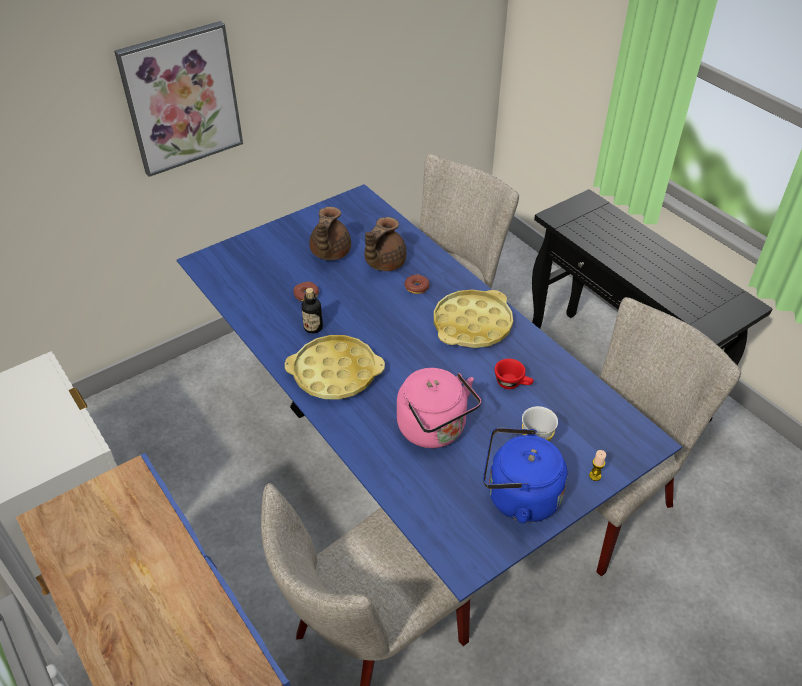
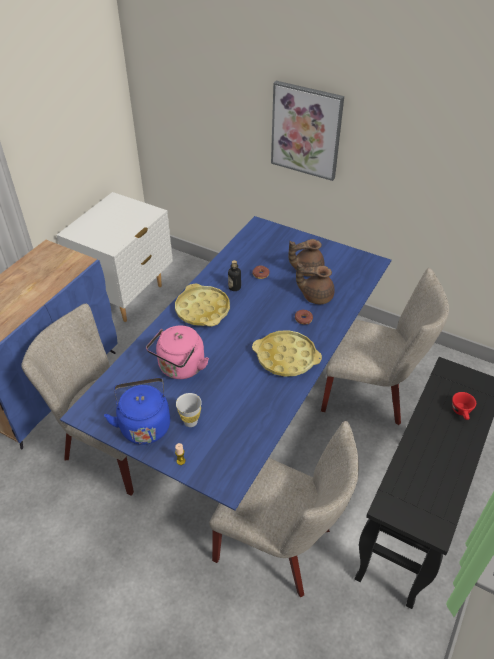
camera: 65 degrees right, 0 degrees up
(512, 383) = (242, 394): red cup -> red cup (462, 412)

